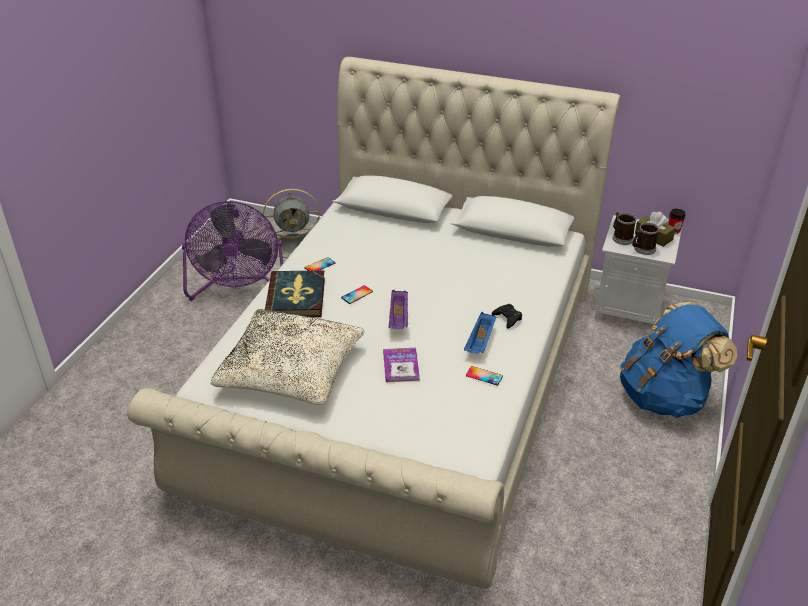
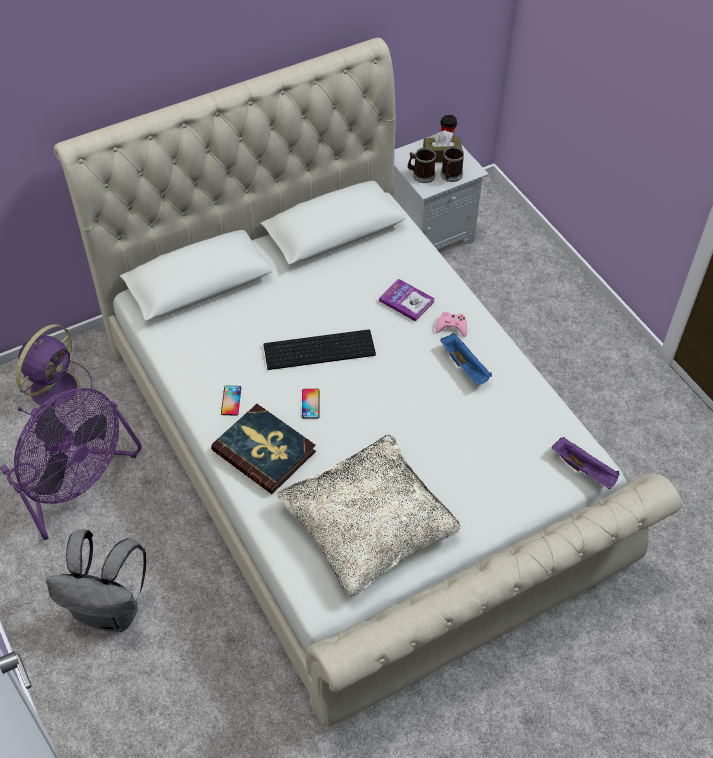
camera: 50 degrees left, 15 degrees up
(166, 352) = (110, 611): none -> grey backpack
(296, 243) = (55, 388): grey fan -> purple fan
(399, 318) = (377, 397): purple tray -> purple tray (584, 470)
(401, 366) = (442, 440): book -> book (406, 301)
(407, 275) = (320, 348): none -> keyboard
(484, 376) = (509, 395): phone -> none
(507, 318) = (452, 326): black game controller -> pink game controller
(665, 396) = (547, 298): blue backpack -> none

